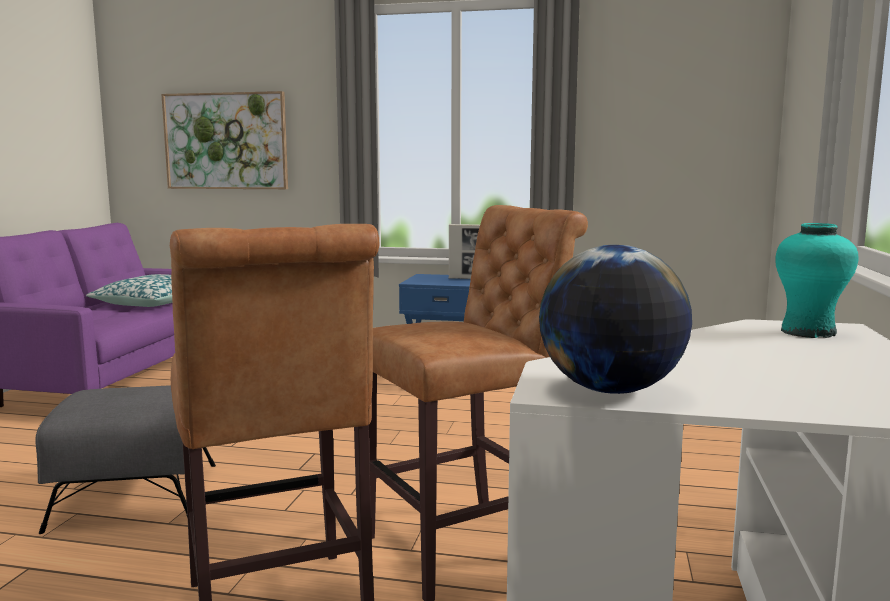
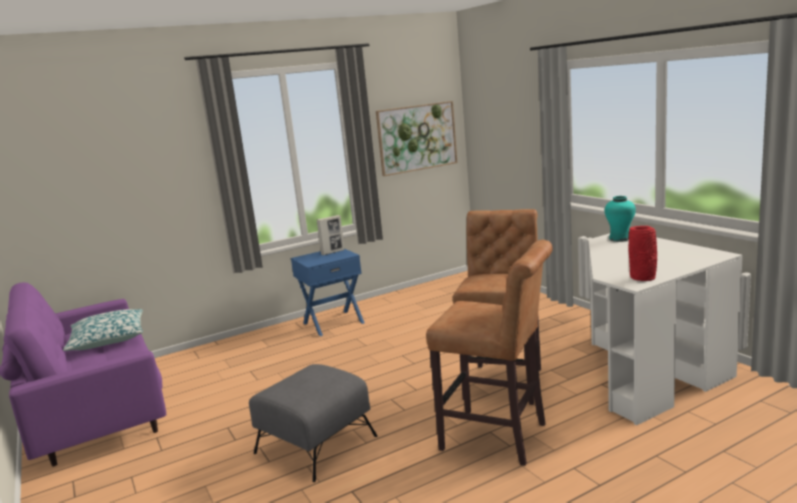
camera: 40 degrees left, 5 degrees up
(226, 141) = (108, 191): picture -> picture (417, 137)
(610, 390) = (643, 278): globe -> red vase

